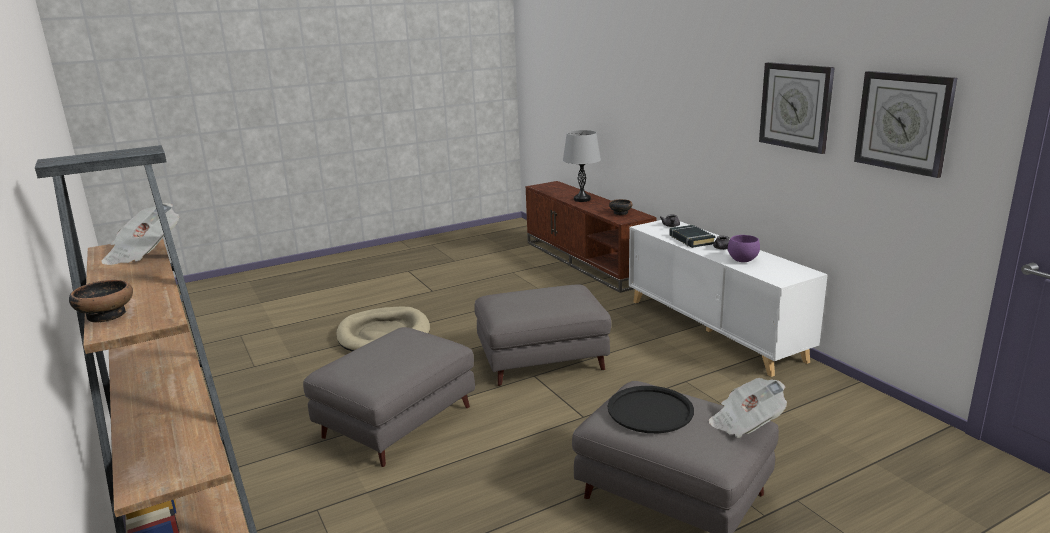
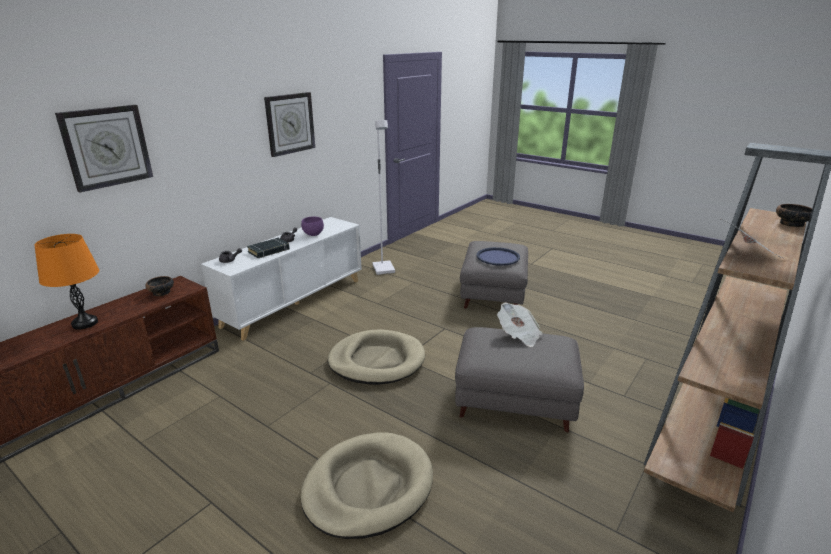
camera: 115 degrees left, 5 degrees up
(542, 360) = (377, 361): grey ottoman -> beige dog bed
(582, 199) = (85, 323): grey table lamp -> orange table lamp
(650, 410) = (498, 257): black tray -> blue tray
(745, 423) = (487, 240): newspaper -> newspaper (518, 335)
(820, 406) = (384, 269): none -> white floor lamp
(903, 122) = (346, 115): wall clock -> wall clock (107, 147)

